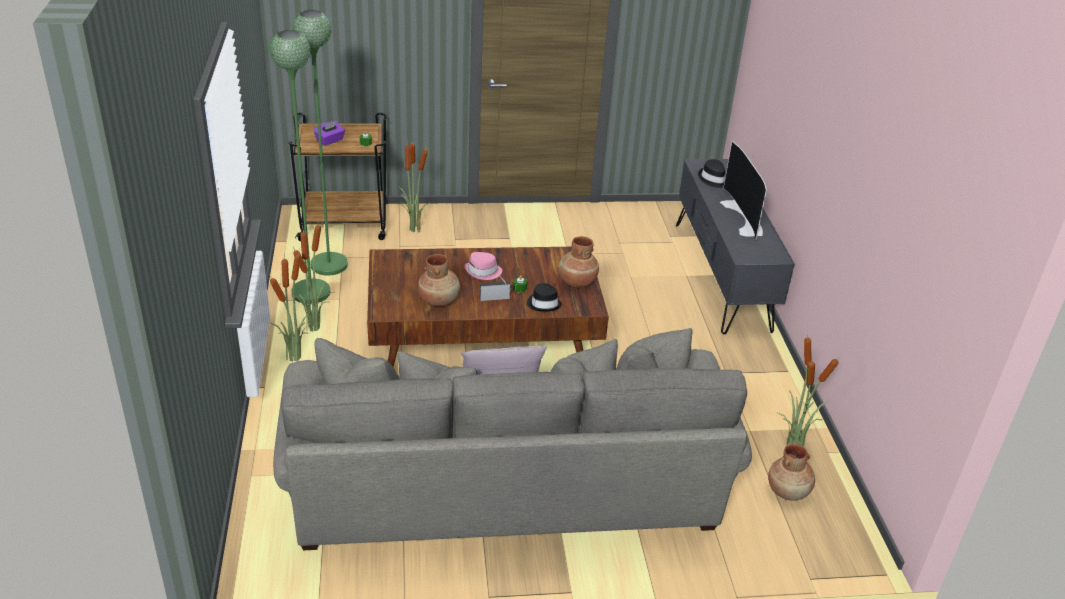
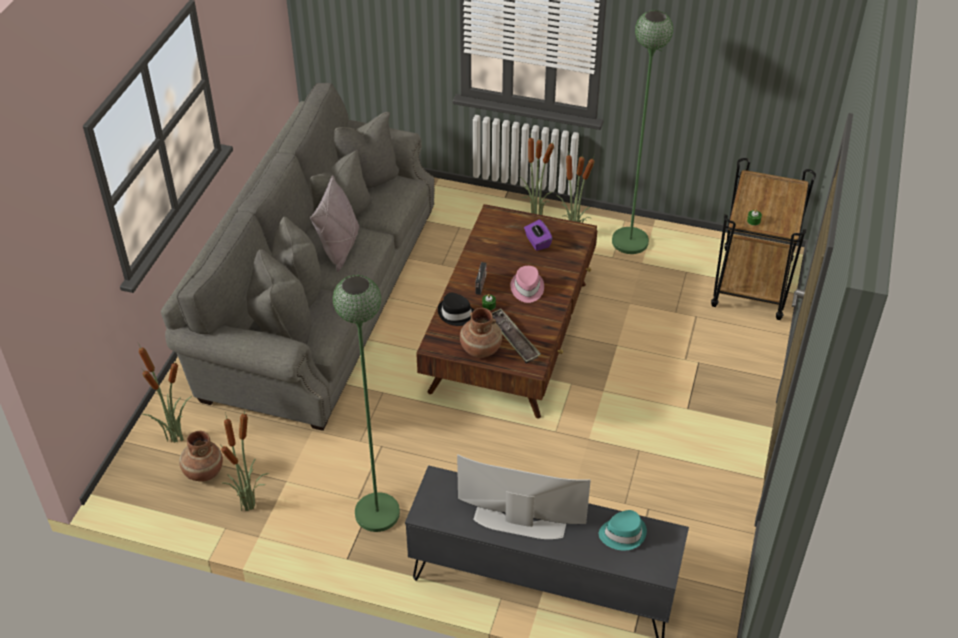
camera: 115 degrees right, 10 degrees up
(329, 265) = (673, 260): green floor lamp -> green floor lamp (376, 513)
(330, 141) = (765, 197): purple tissue box -> purple tissue box (537, 242)
(414, 230) = (726, 334): potted plant -> potted plant (175, 437)
(439, 300) = (494, 250): brown vase -> none
(552, 268) = (513, 339): none -> tray
(713, 179) = (622, 533): black hat -> turquoise hat

